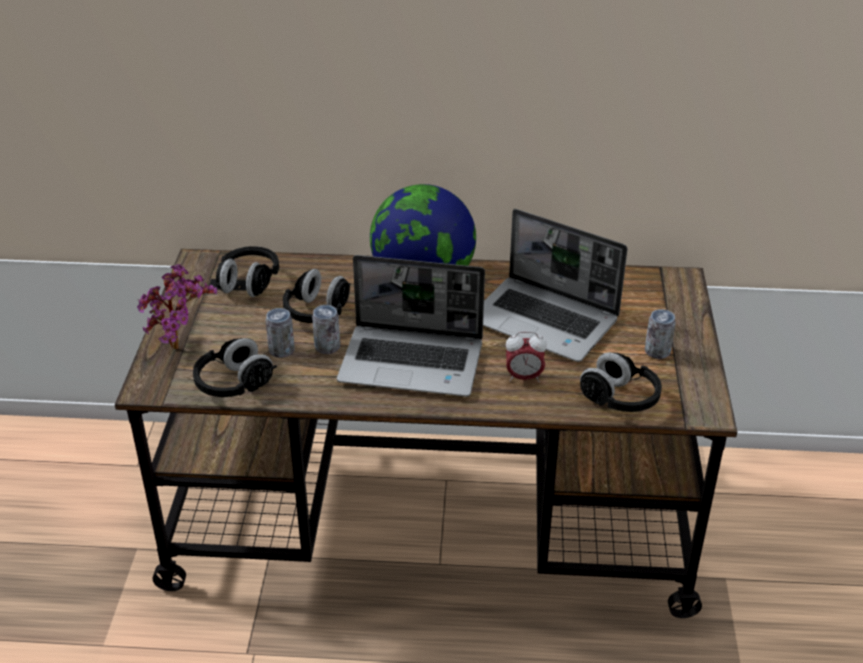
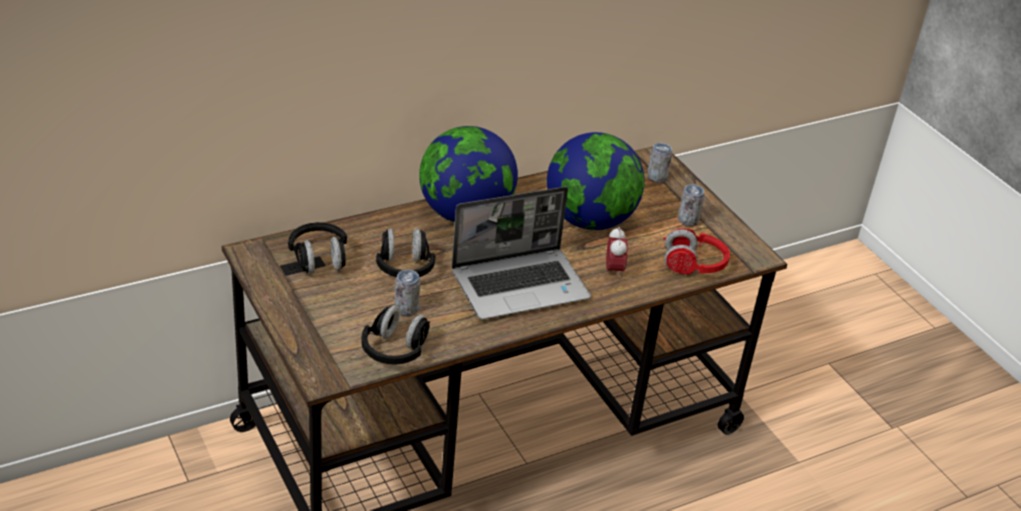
camera: 35 degrees left, 0 degrees up
(182, 348) = (318, 335): potted plant -> none
(327, 347) = (441, 294): can -> can (656, 178)
(524, 377) = (613, 270): alarm clock -> alarm clock turned 60 degrees counterclockwise
(545, 321) = (589, 220): laptop -> globe
(619, 399) = (693, 265): black headphones -> red headphones

